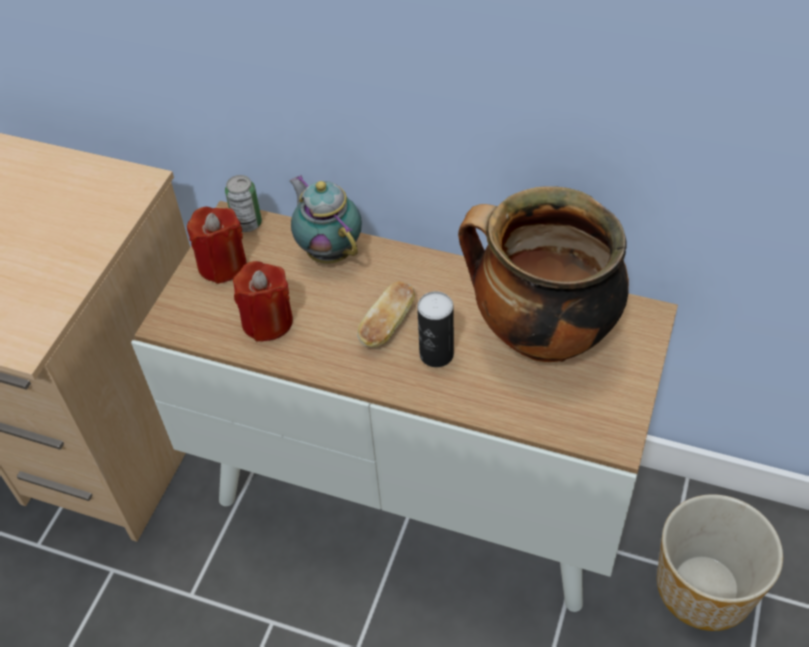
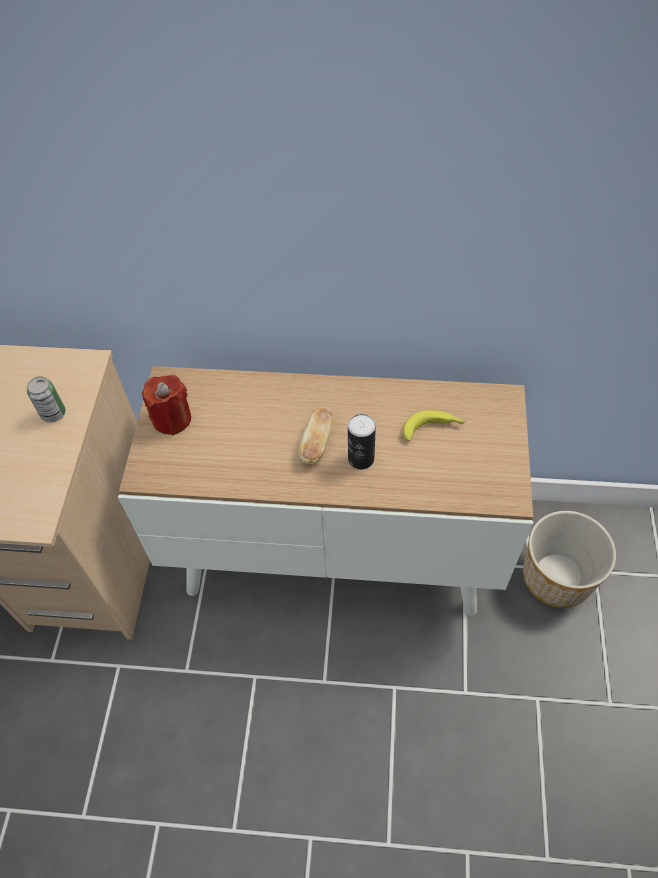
camera: 15 degrees left, 5 degrees up
(247, 223) = (181, 381): can -> can (53, 414)
(267, 321) = (223, 458): red candle -> none
(329, 251) = (253, 391): teapot -> none
(540, 336) = (433, 428): cooking pot -> banana

